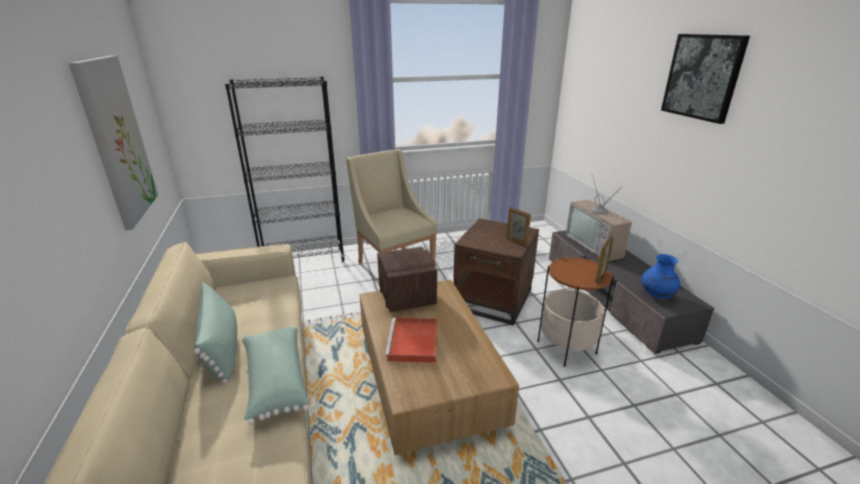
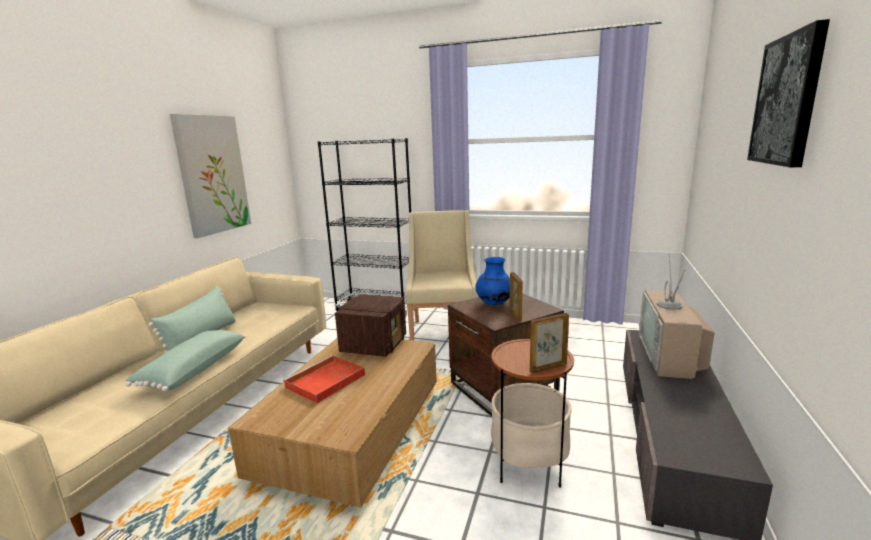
camera: 35 degrees right, 10 degrees down
(656, 295) = (683, 435): blue vase -> blue vase (494, 303)

